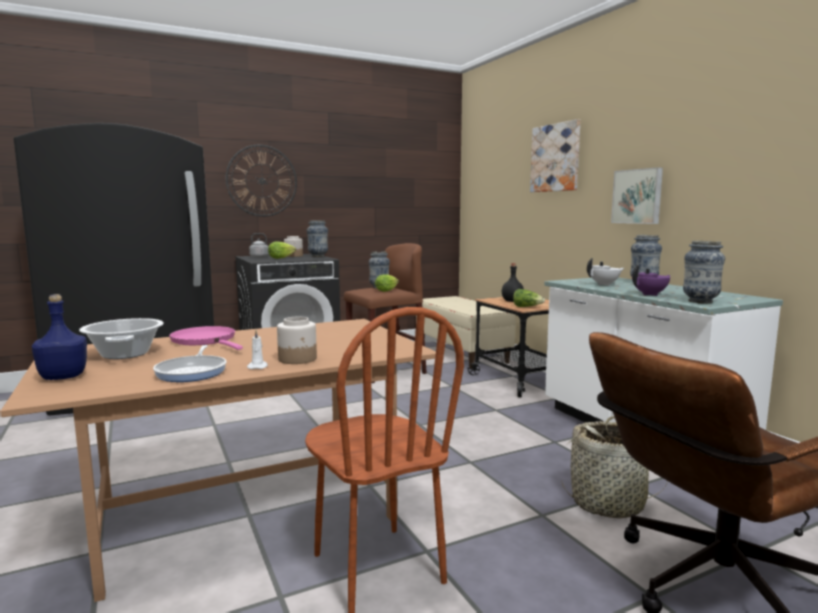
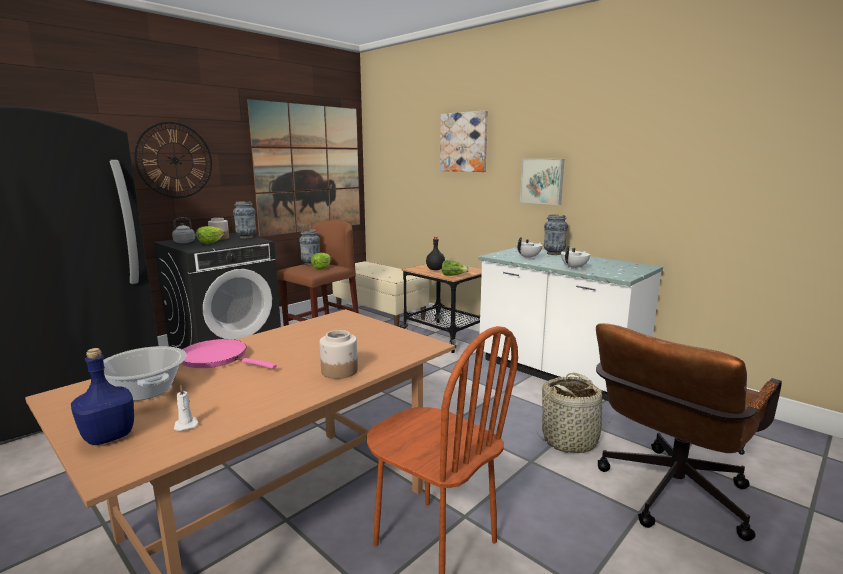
camera: 20 degrees left, 5 degrees up
(193, 372) = (252, 404): frying pan -> none
(258, 367) = (312, 387): white candle -> white candle (186, 424)
(397, 193) = (309, 169): none -> picture
(650, 294) = (574, 268): purple teapot -> white teapot
(700, 301) = (616, 274): vase -> none

